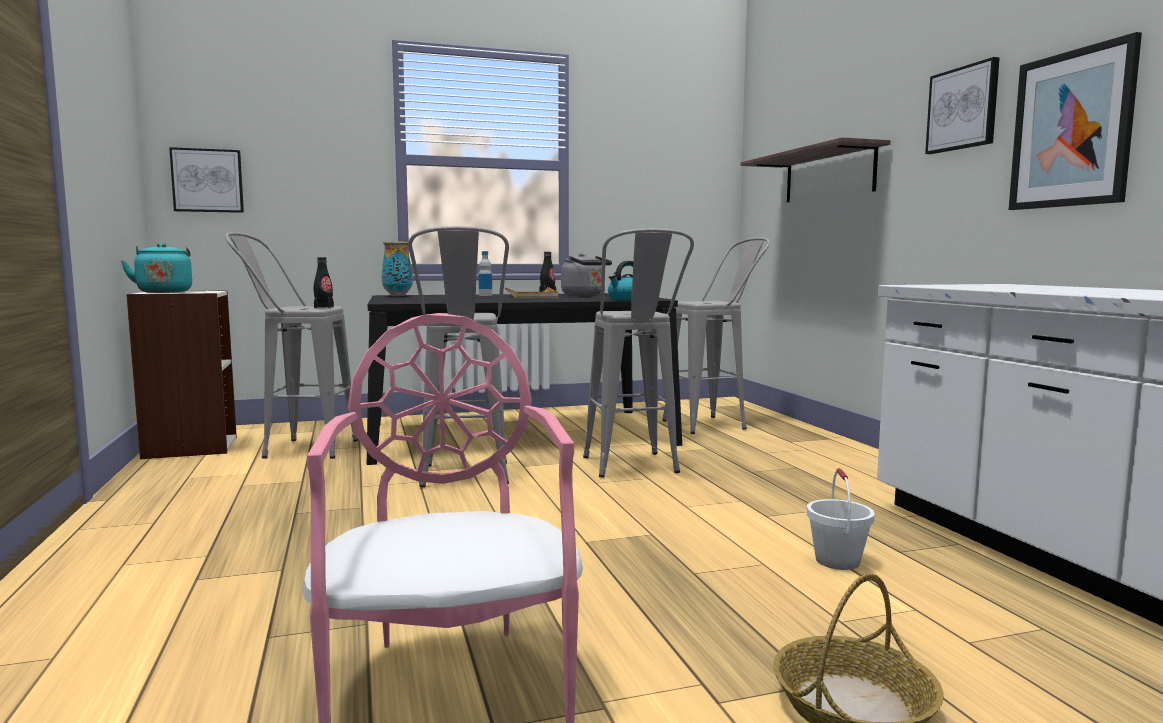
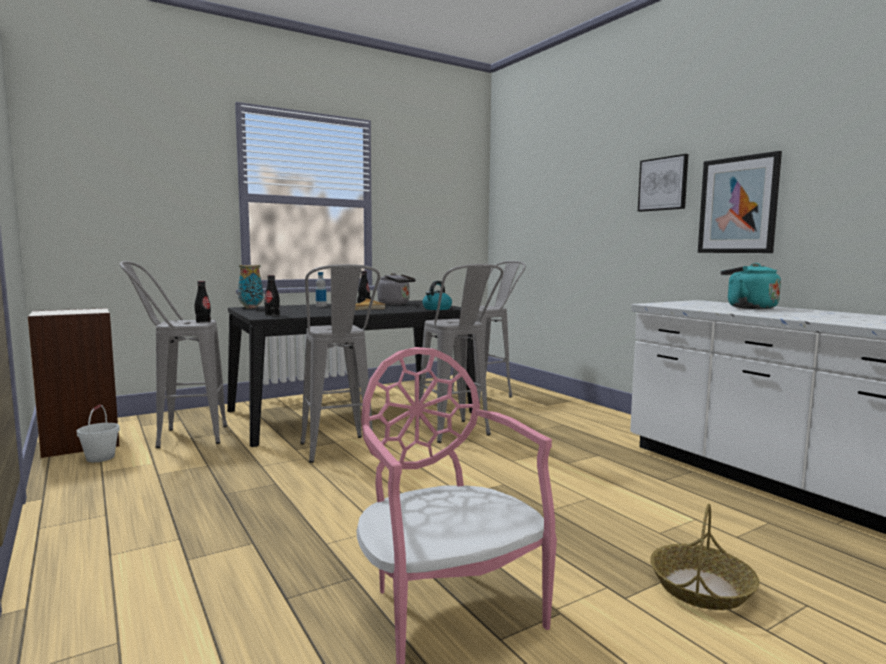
camera: 15 degrees left, 0 degrees up
(164, 292) = (56, 312): turquoise kettle -> turquoise kettle (748, 307)
(207, 180) = (78, 213): picture -> none
(403, 301) = (272, 315): none -> black bottle
(828, 175) = (562, 218): shelf -> none
(838, 561) = (632, 491): white bucket -> white bucket (100, 458)

